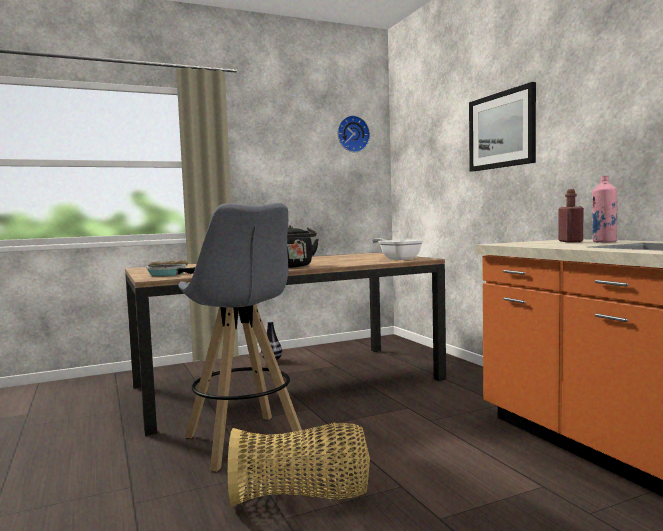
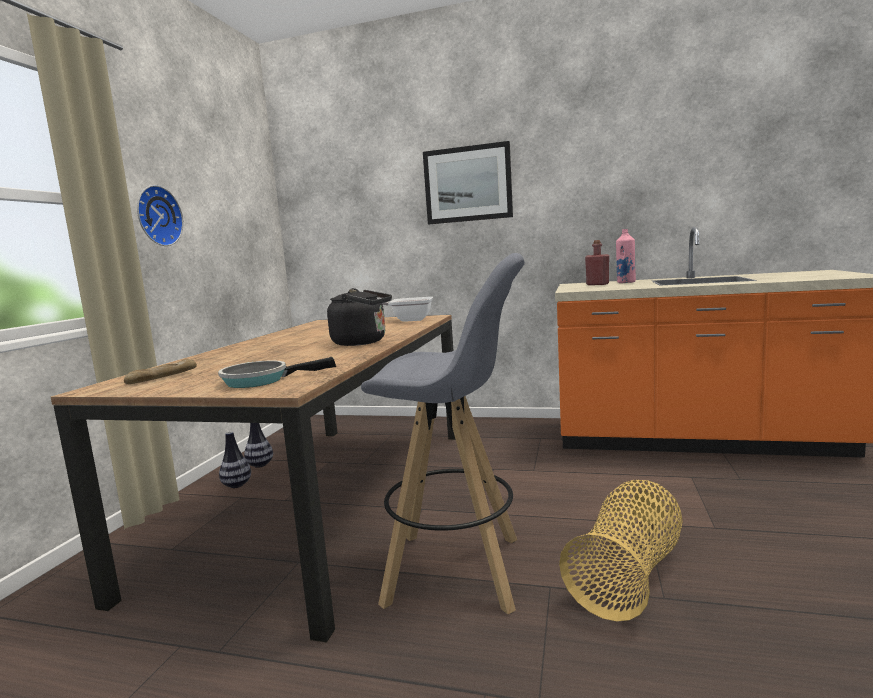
camera: 50 degrees left, 5 degrees up
(303, 354) = (260, 465): none -> vase
(352, 134) = (245, 172): wall clock -> wall clock (157, 216)

